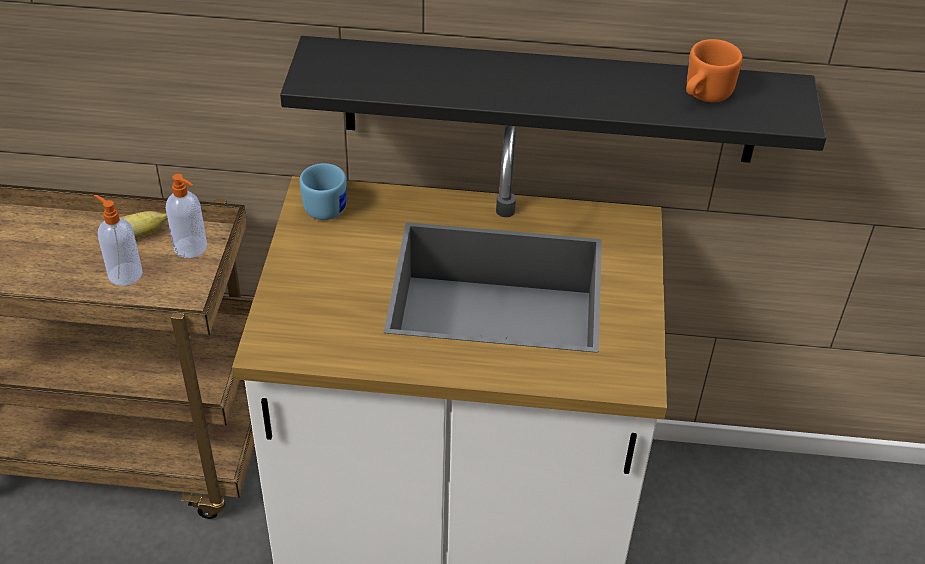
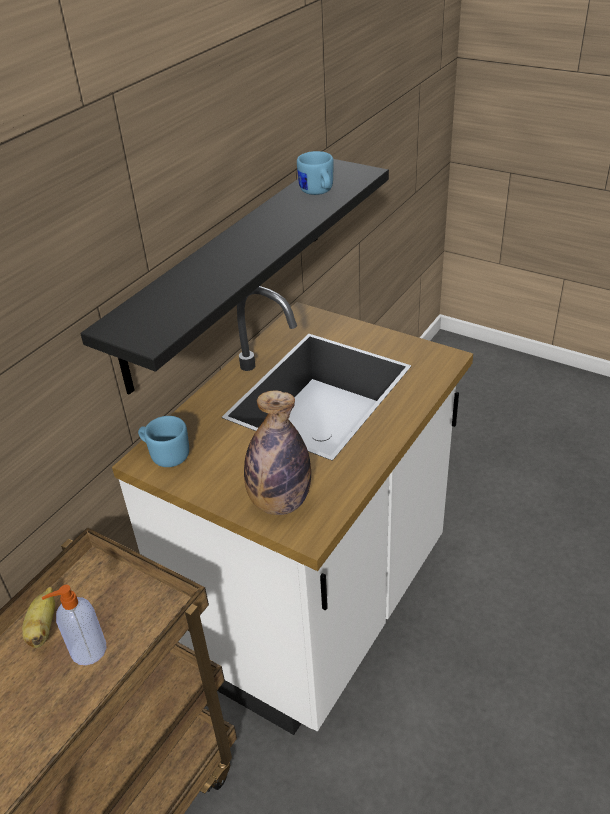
camera: 60 degrees left, 5 degrees down
(191, 248) = (93, 589): soap dispenser -> none
(298, 312) = (279, 502): none -> bottle
(703, 95) = (318, 192): orange mug -> blue mug

